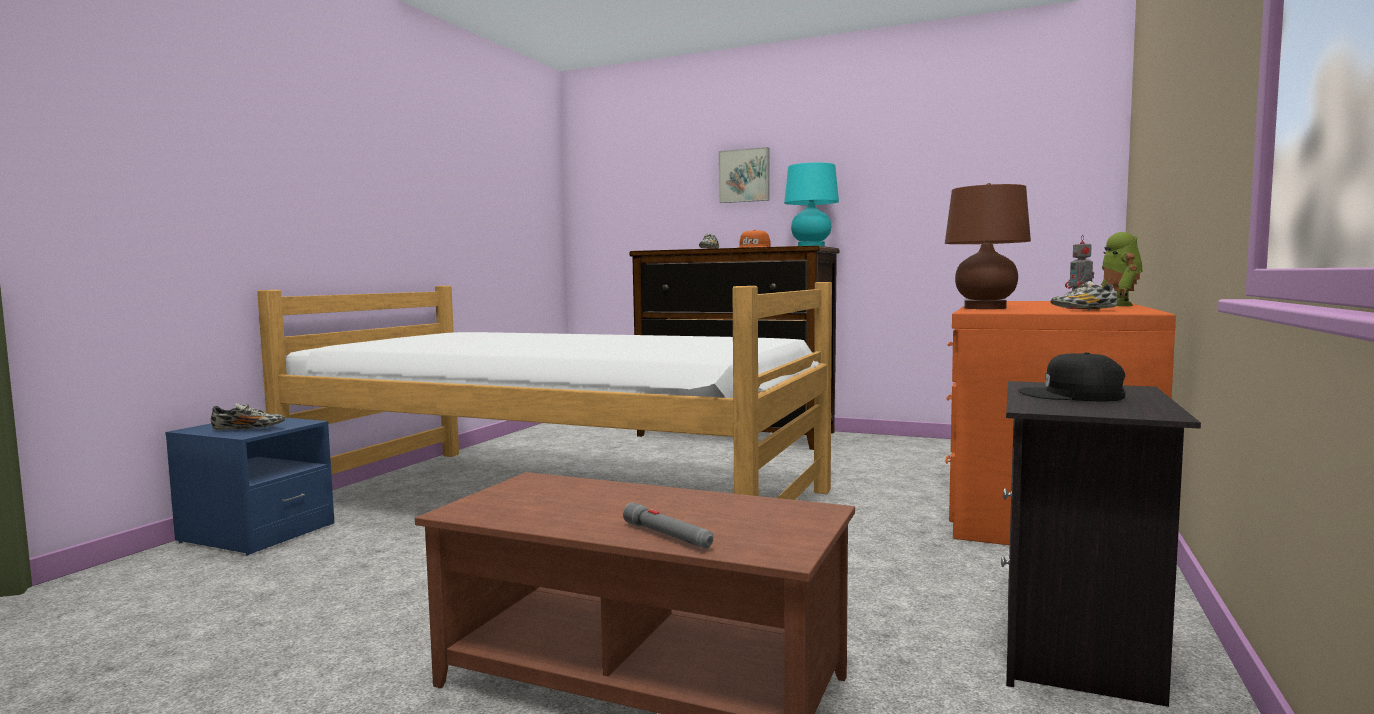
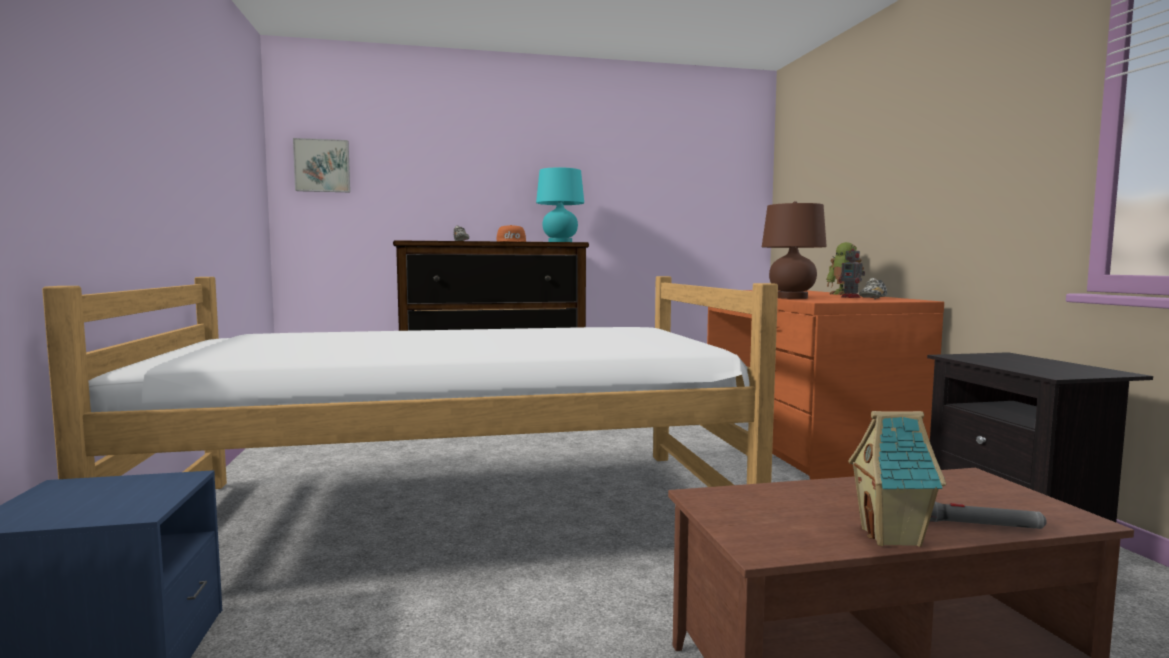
camera: 35 degrees left, 0 degrees up
(249, 429) = (119, 504): shoe -> none
(567, 526) = (893, 537): none -> toy house
(744, 176) = (482, 173): picture -> picture (322, 166)
(1072, 395) = (1015, 363): black cap -> none

